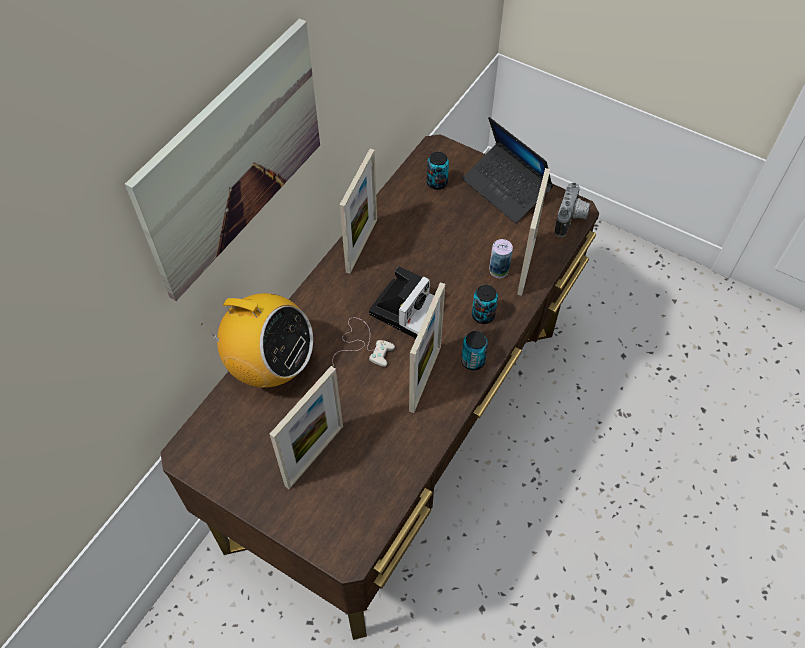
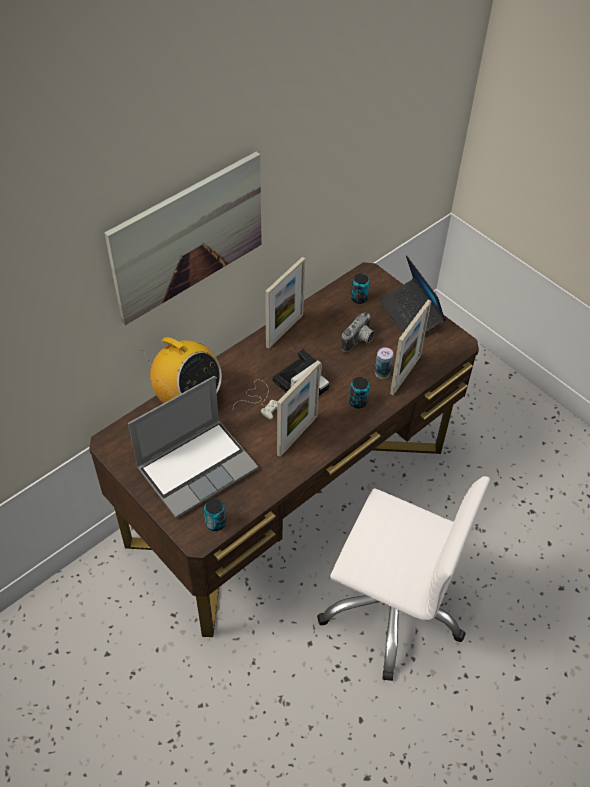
camera: 15 degrees right, 5 degrees down
(314, 455) = (197, 467): picture frame -> laptop
(473, 361) = (337, 432): can -> can (215, 523)
(560, 536) = (392, 608): none -> white office chair
(571, 219) = (454, 349): camera -> camera (359, 341)

